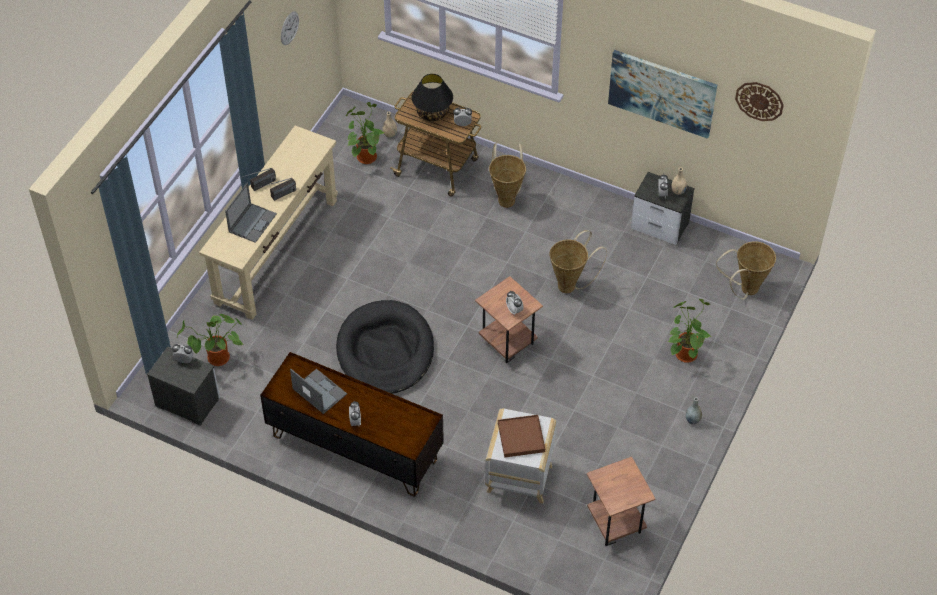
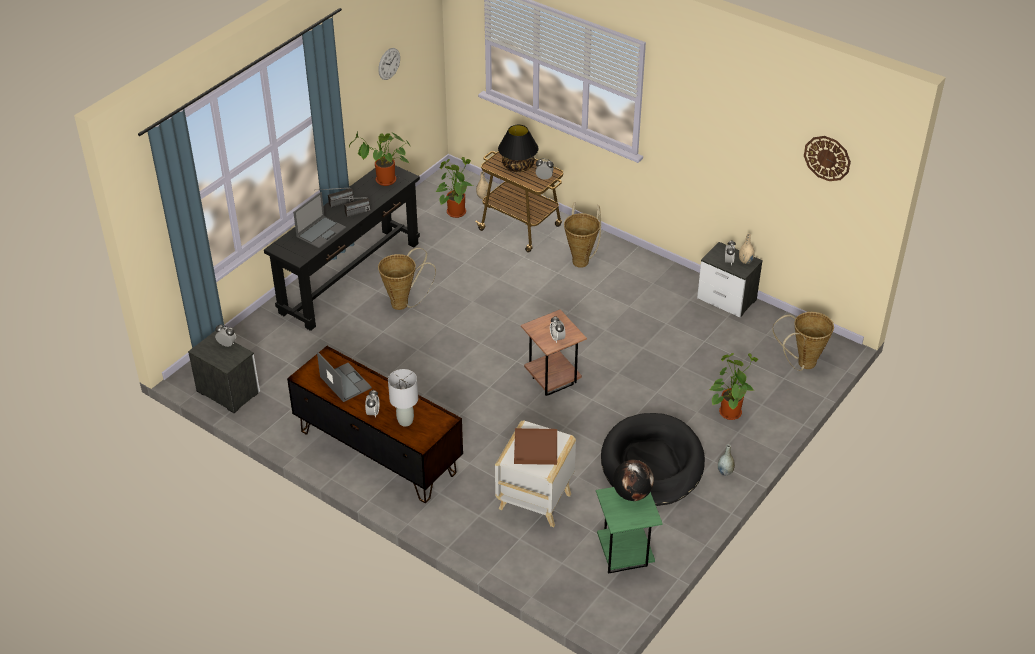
camera: 10 degrees right, 10 degrees down
(217, 360) = (267, 360): potted plant -> potted plant (384, 181)
(277, 251) = (350, 277): beige console table -> black console table
(385, 351) = (430, 372): black dog bed -> black dog bed (652, 463)
(389, 426) = (405, 421): none -> grey table lamp
(570, 285) = (626, 339): basket -> basket (404, 303)
(617, 523) = (626, 556): brown side table -> green side table
(621, 472) = (632, 493): none -> globe
(662, 93) = (734, 151): picture -> none

